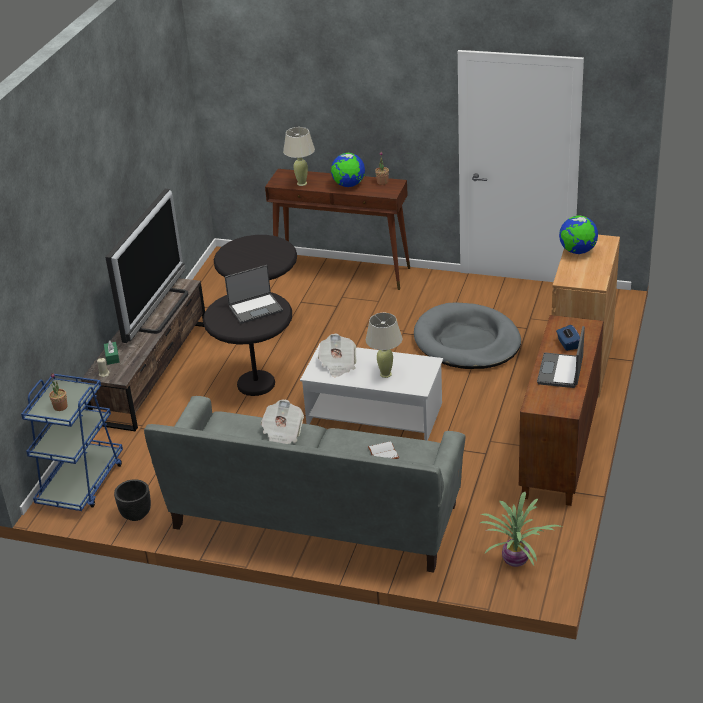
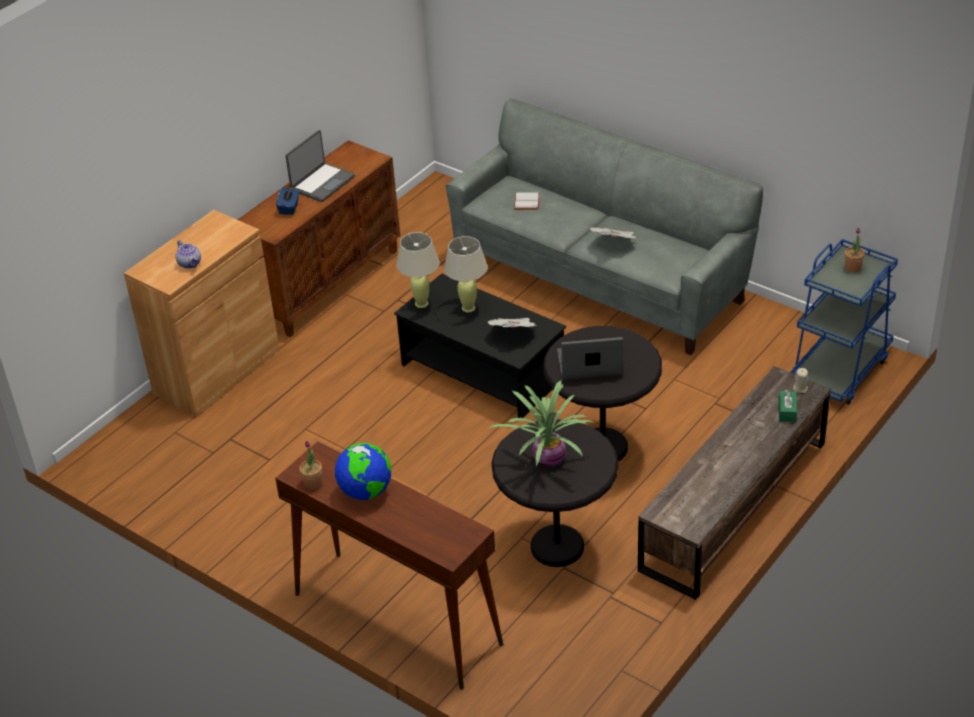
camera: 160 degrees left, 5 degrees up
(135, 514) = (781, 322): black planter -> none
(159, 310) = (710, 473): television -> none
(302, 183) = (433, 518): beige table lamp -> beige table lamp (421, 303)
(373, 413) = (483, 371): white coffee table -> black coffee table
(467, 341) = (314, 439): grey dog bed -> none
(517, 561) = (441, 205): potted plant -> potted plant (547, 459)
(577, 251) = (190, 263): globe -> teapot

